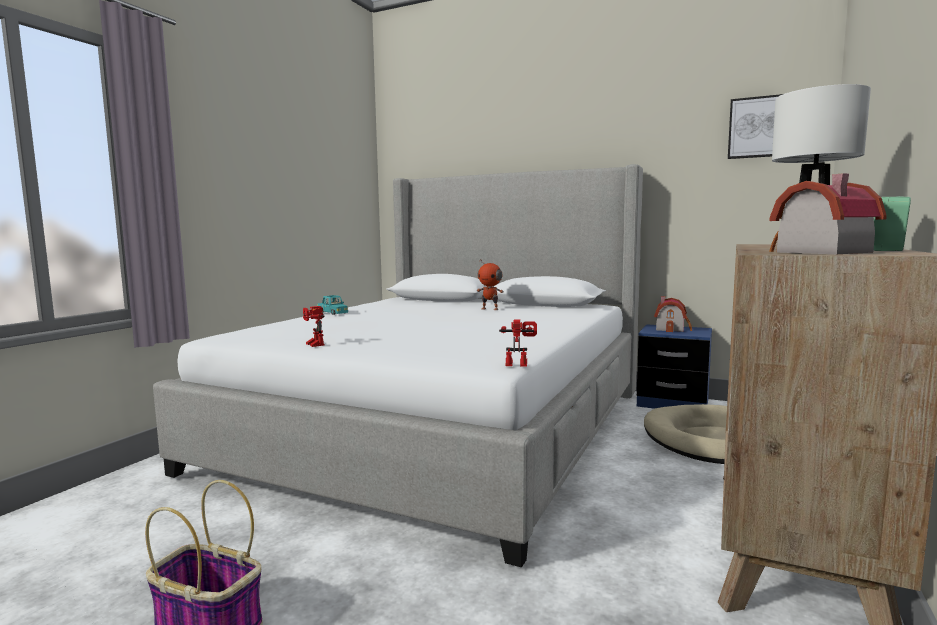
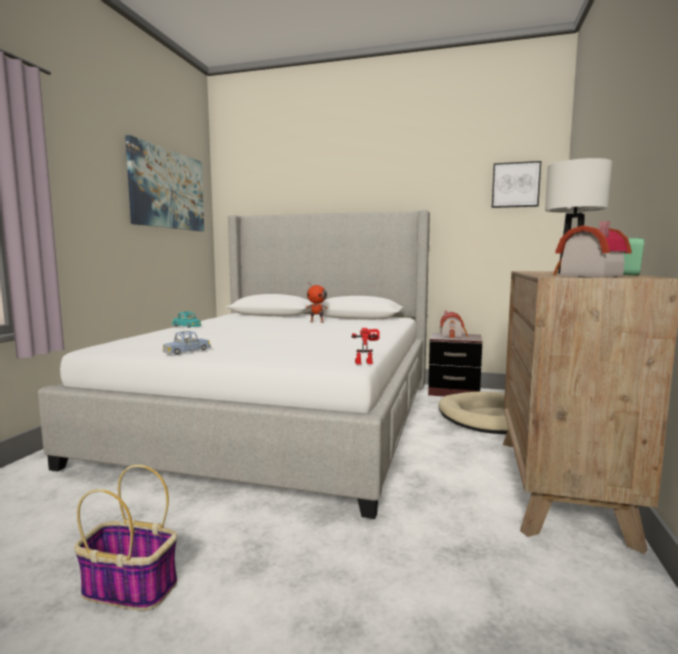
camera: 10 degrees left, 0 degrees up
(312, 344) = (187, 351): toy robot -> blue toy car
(320, 150) = (167, 189): none -> picture
(672, 403) = (454, 392): blue nightstand -> brown nightstand

